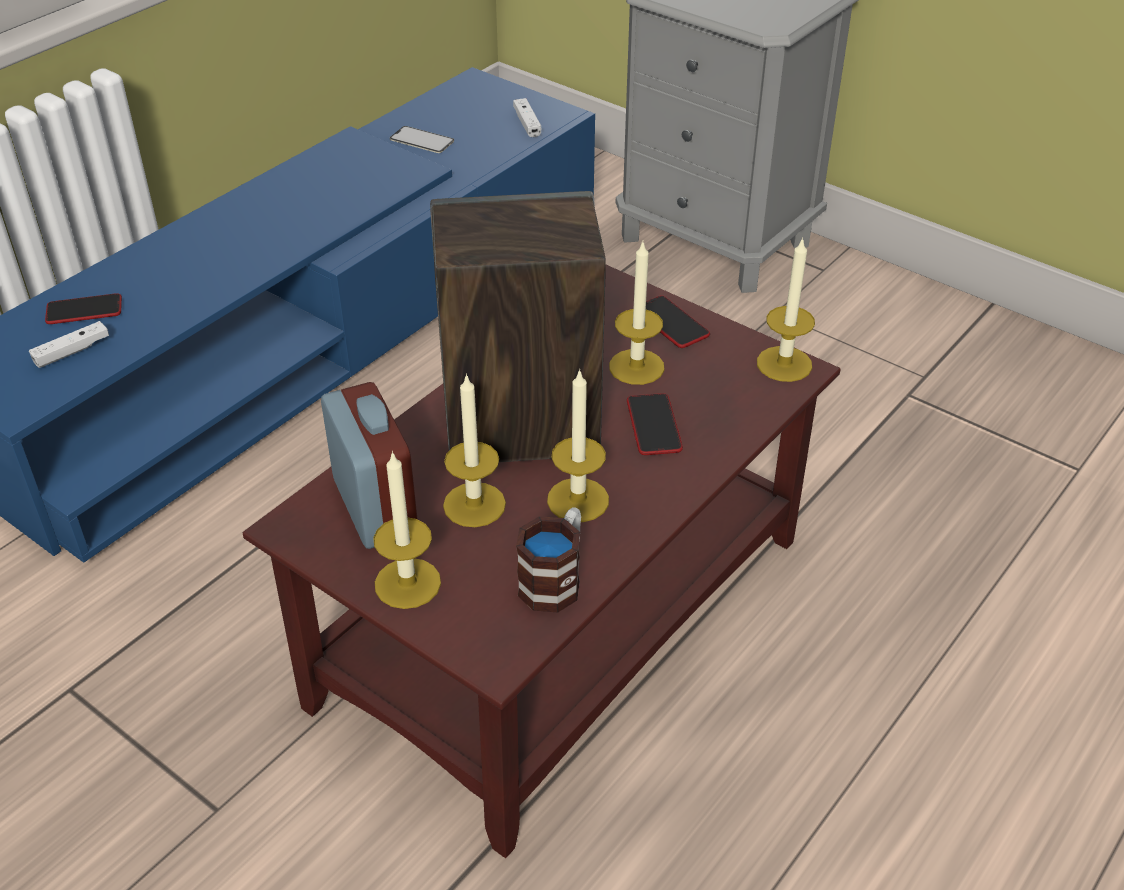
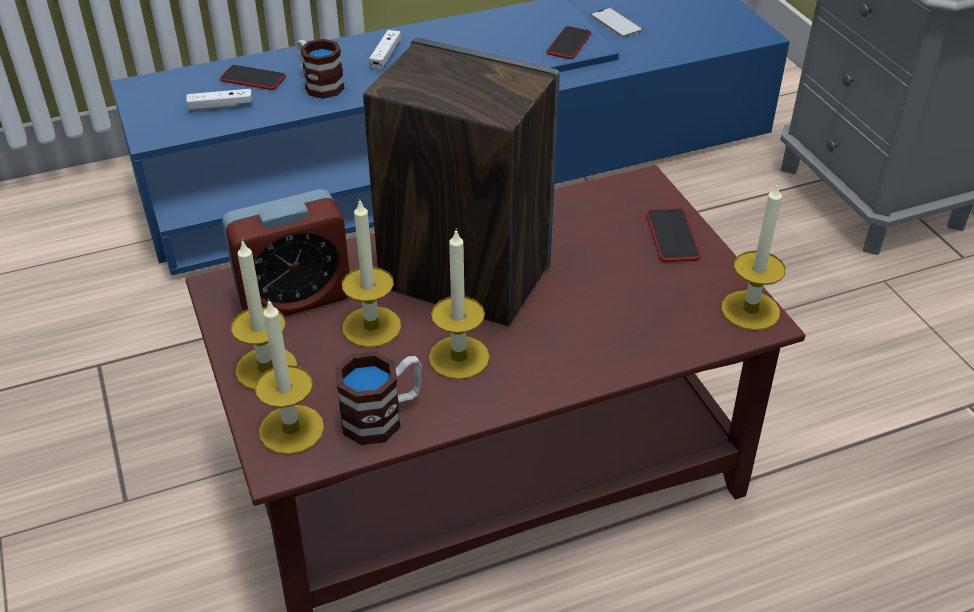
camera: 30 degrees right, 0 degrees up
(166, 293) = (319, 84): none -> mug
(375, 507) = (295, 297): alarm clock -> alarm clock turned 60 degrees clockwise
(527, 123) = (719, 33): white game controller -> white game controller (385, 55)
(636, 367) = (608, 263): candle -> candle (291, 429)
(654, 425) = (579, 320): phone -> phone (569, 44)

